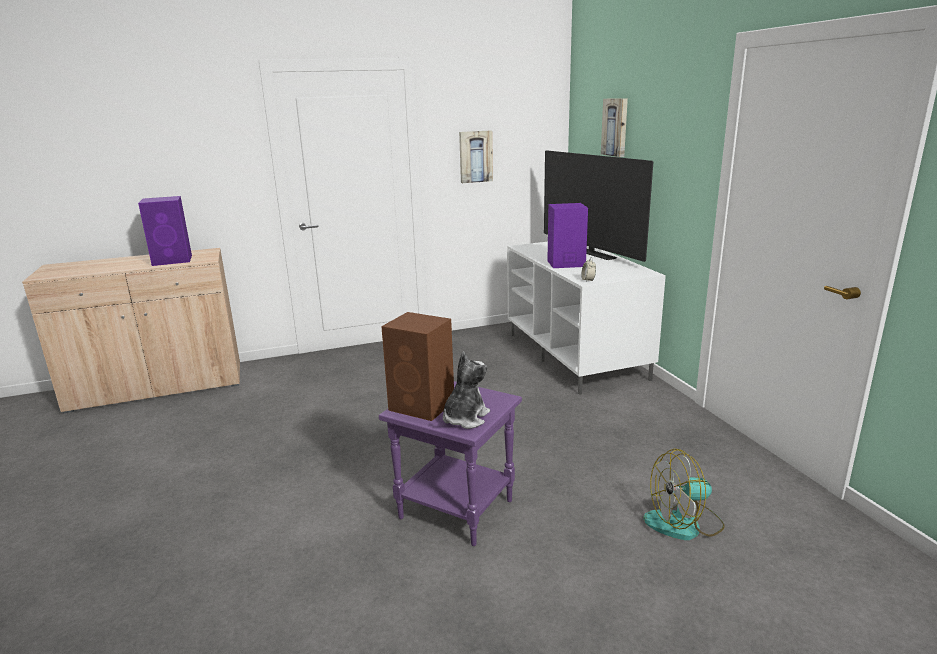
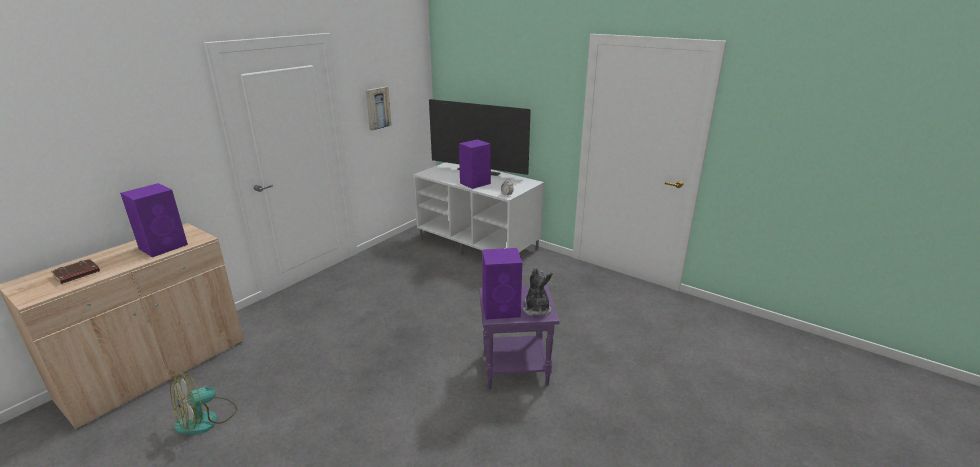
camera: 35 degrees left, 5 degrees up
(90, 267) = (76, 274): none -> brown book
(423, 406) = (502, 309): brown speaker -> purple speaker
(615, 127) = (485, 82): picture -> none
(684, 523) = (630, 329): fan -> fan (207, 419)

